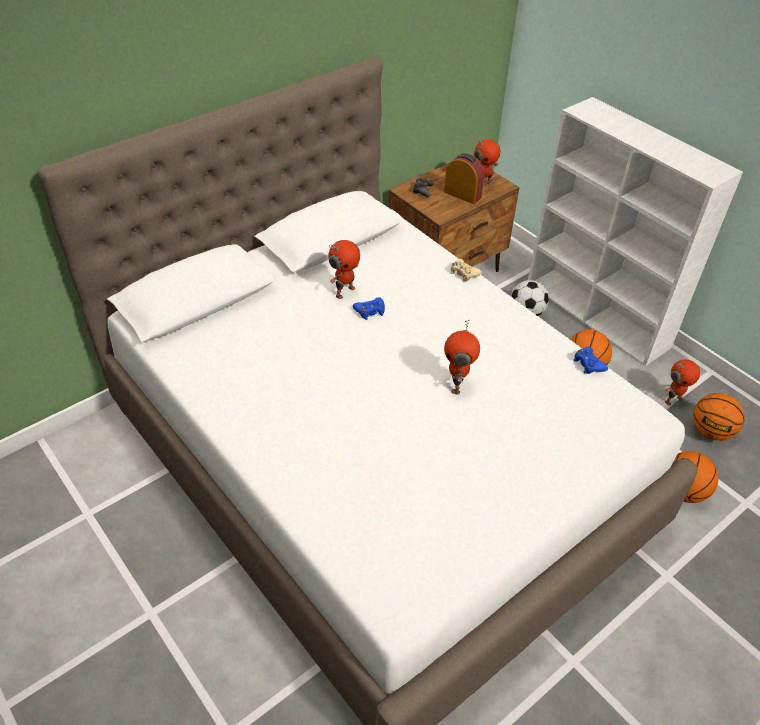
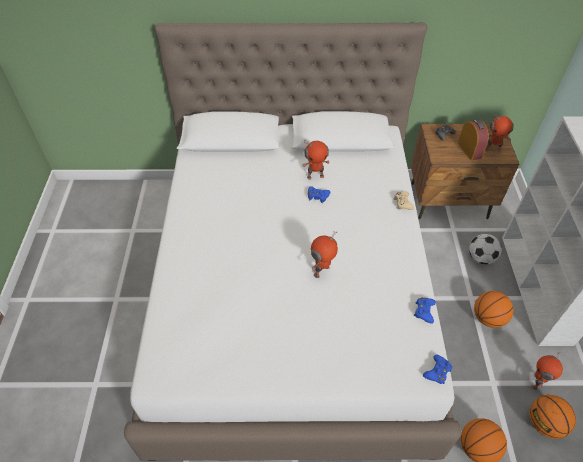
camera: 40 degrees right, 5 degrees up
(654, 410) = (437, 372): none -> blue game controller
(673, 399) = (536, 382): toy robot -> toy robot turned 105 degrees clockwise

